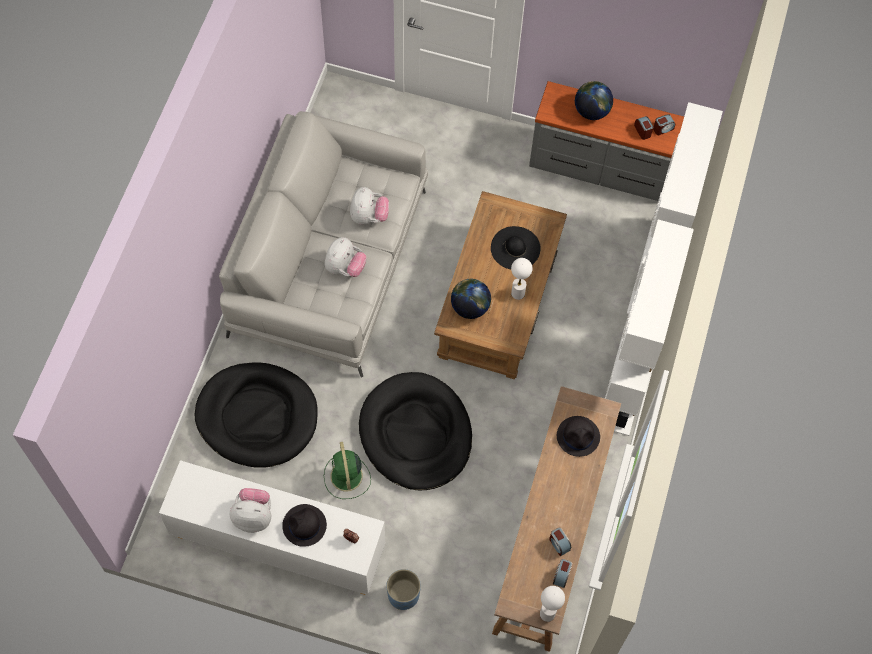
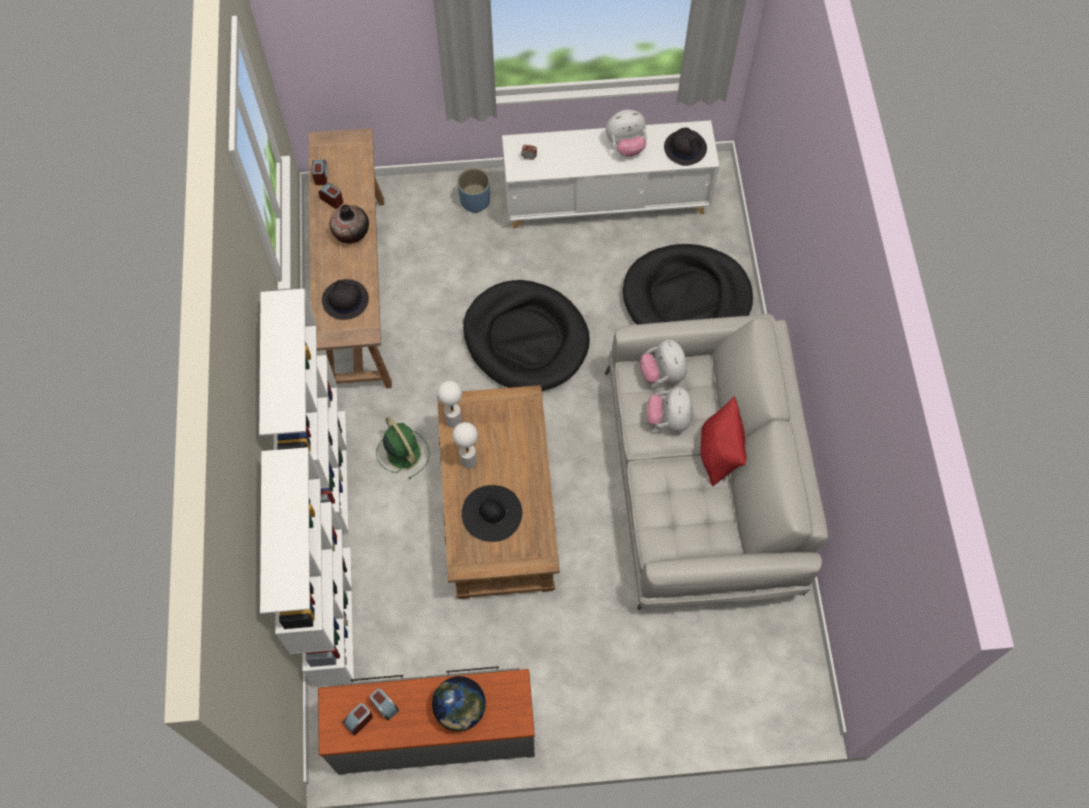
camera: 160 degrees right, 0 degrees up
(304, 526) = (576, 153): black hat -> black hat (685, 147)
(321, 227) = (719, 454): none -> red pillow
(346, 477) = (573, 276): green fan -> green fan (403, 452)
(369, 216) = (673, 488): plush toy -> plush toy (662, 373)
(470, 307) = (514, 425): globe -> none
(547, 614) = (324, 142): white table lamp -> white table lamp (454, 420)
(552, 502) = (351, 232): none -> vase

